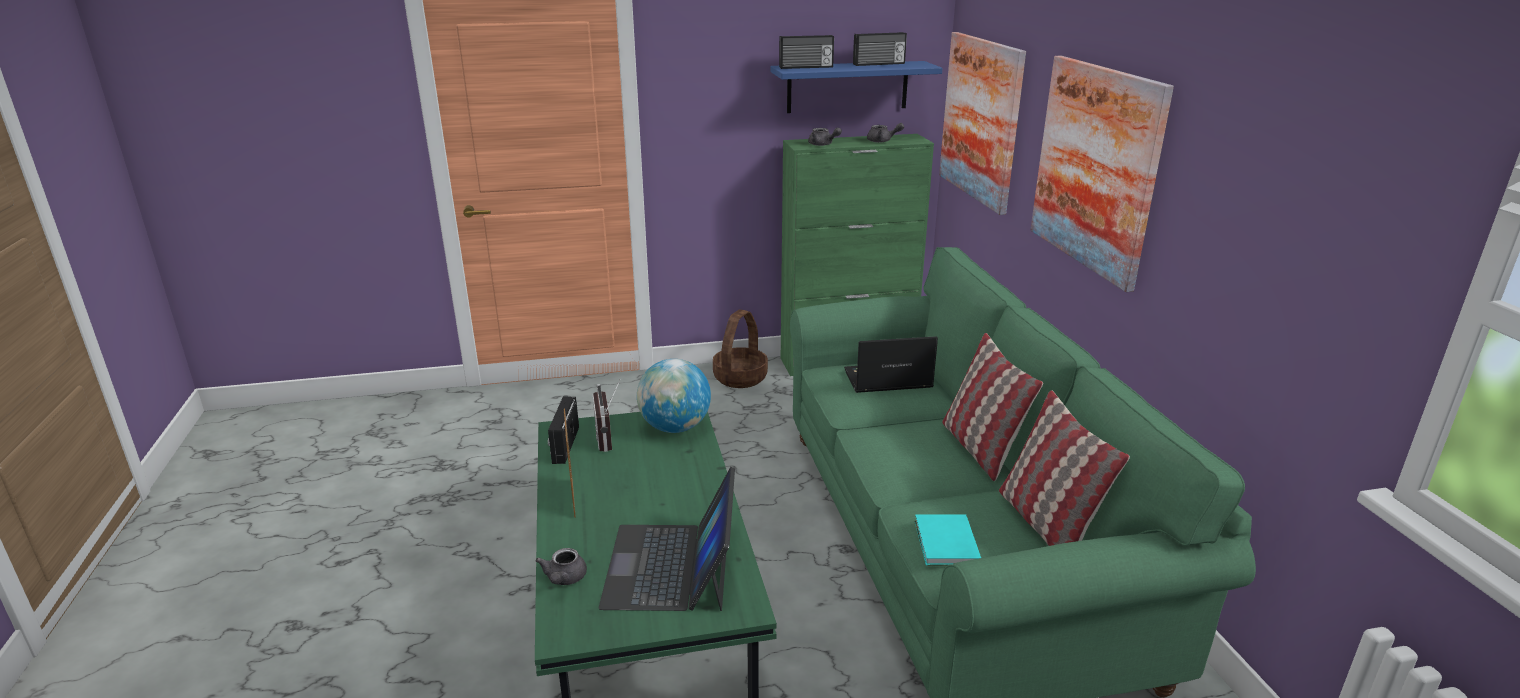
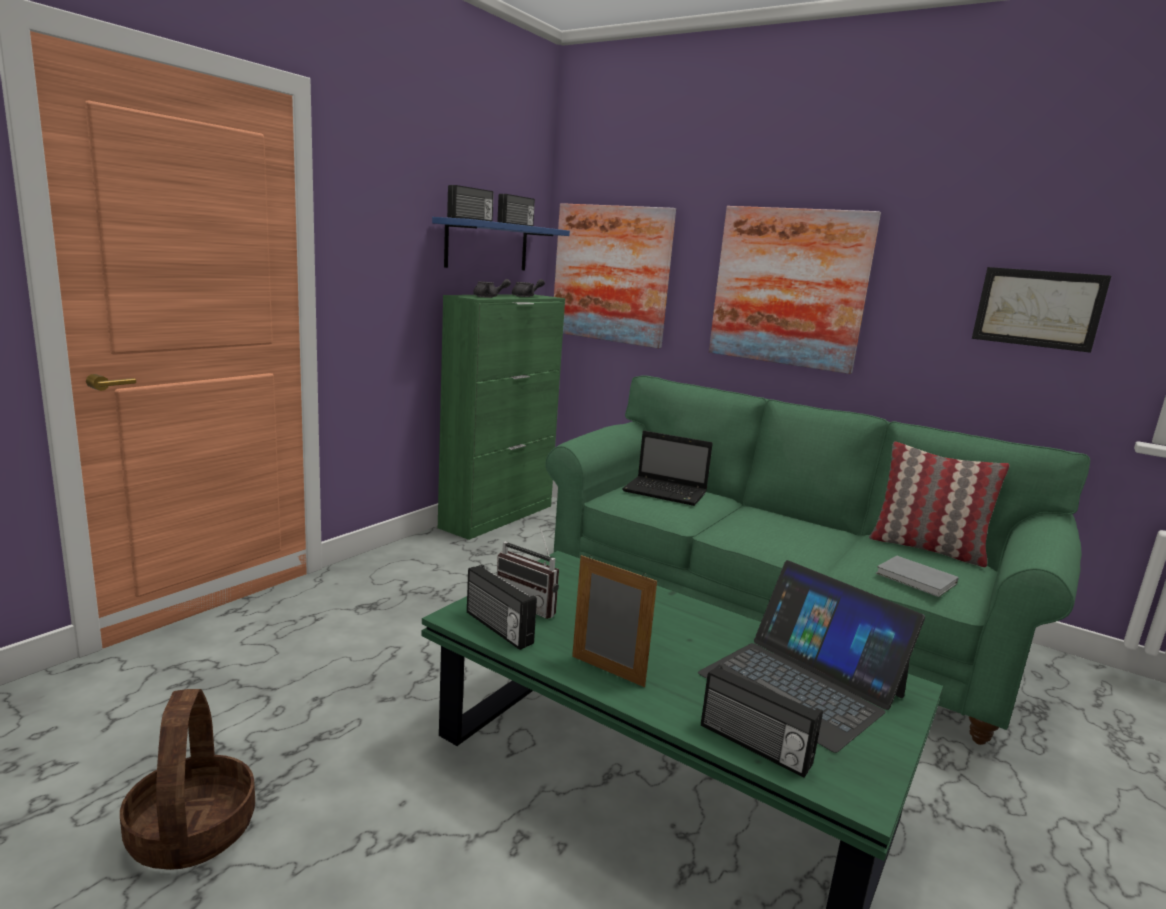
camera: 45 degrees left, 10 degrees down
(564, 579) = (753, 746): grey teapot -> radio
(675, 428) = (571, 576): globe -> none
(740, 377) = (425, 552): basket -> basket (191, 830)
(886, 380) = (666, 492): laptop -> laptop turned 105 degrees counterclockwise
(945, 544) = (917, 580): turquoise book -> grey book
(980, 449) = (800, 519): pillow -> none
(1300, 256) = (1038, 308): none -> picture

